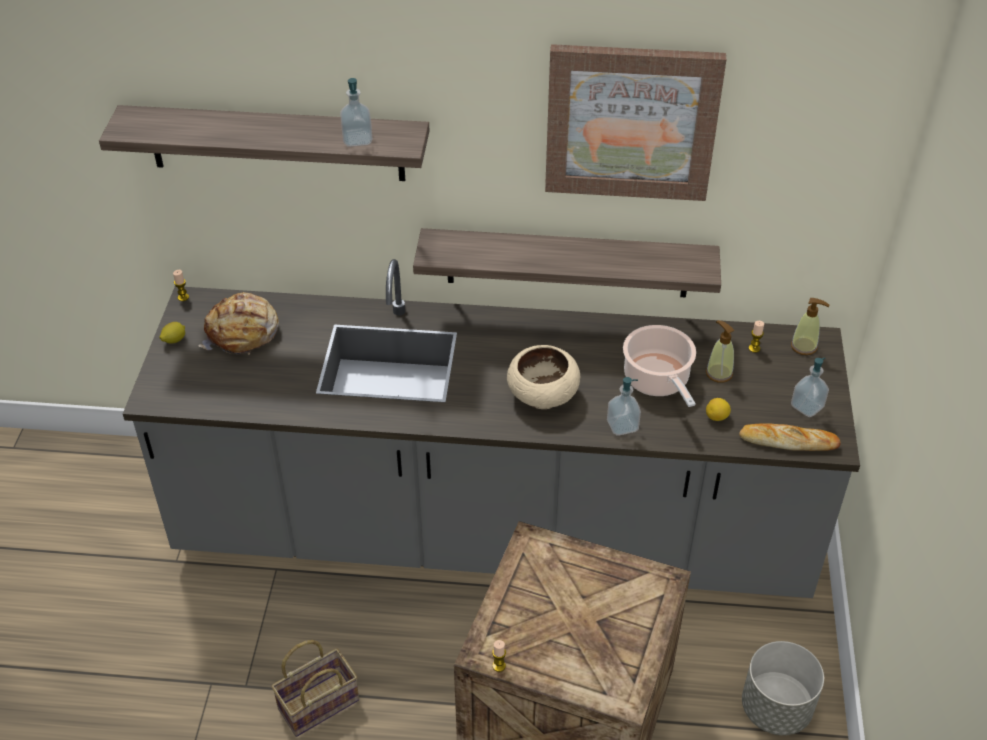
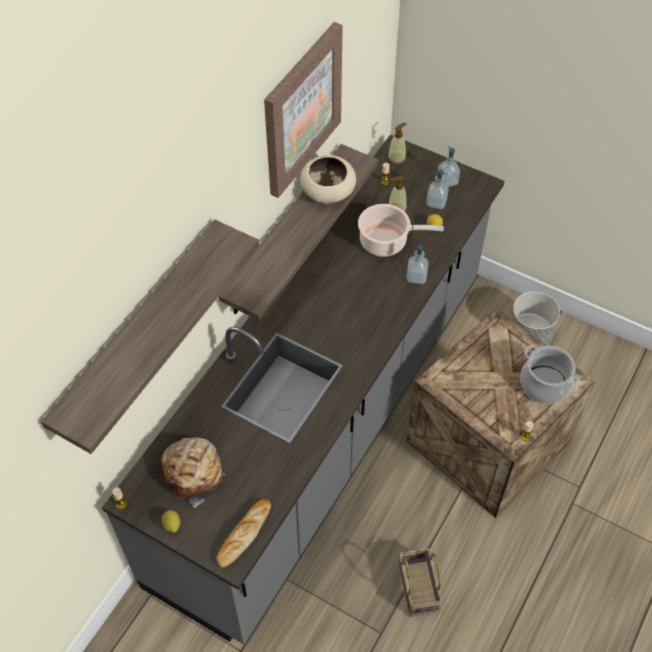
camera: 65 degrees left, 10 degrees up
(357, 139) = (210, 269): soap dispenser -> soap dispenser (436, 202)
(542, 395) = (366, 308): beige bowl -> beige bowl (328, 193)
(597, 664) = (544, 384): none -> cooking pot
(788, 441) = (470, 203): bread -> bread (244, 534)

